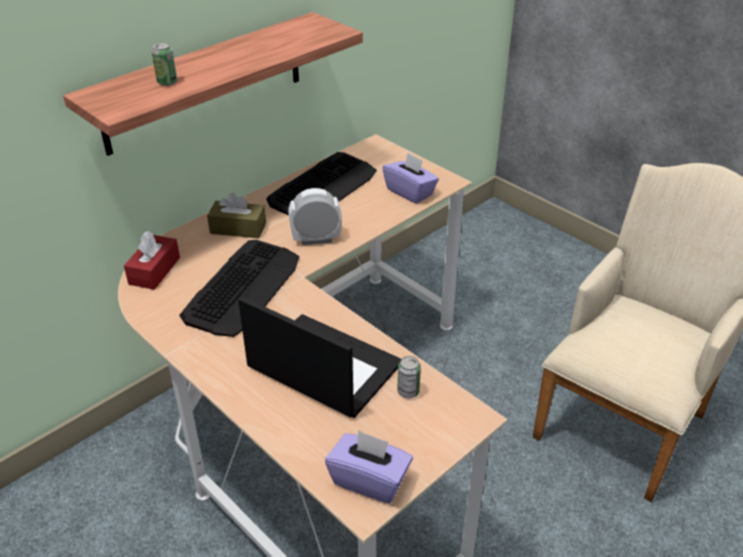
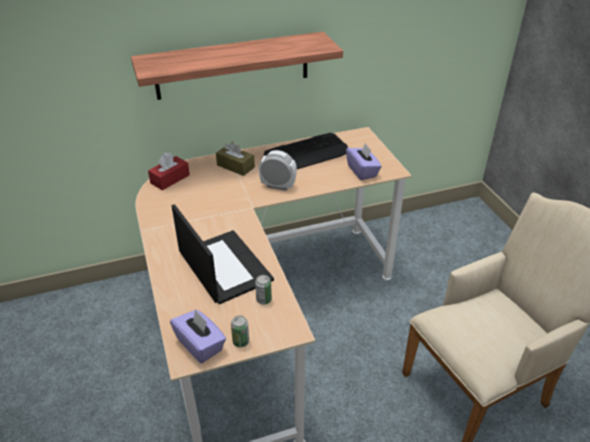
camera: 25 degrees right, 0 degrees up
(167, 82) = (192, 60): can -> can (241, 342)
(243, 288) = (212, 204): keyboard -> none

